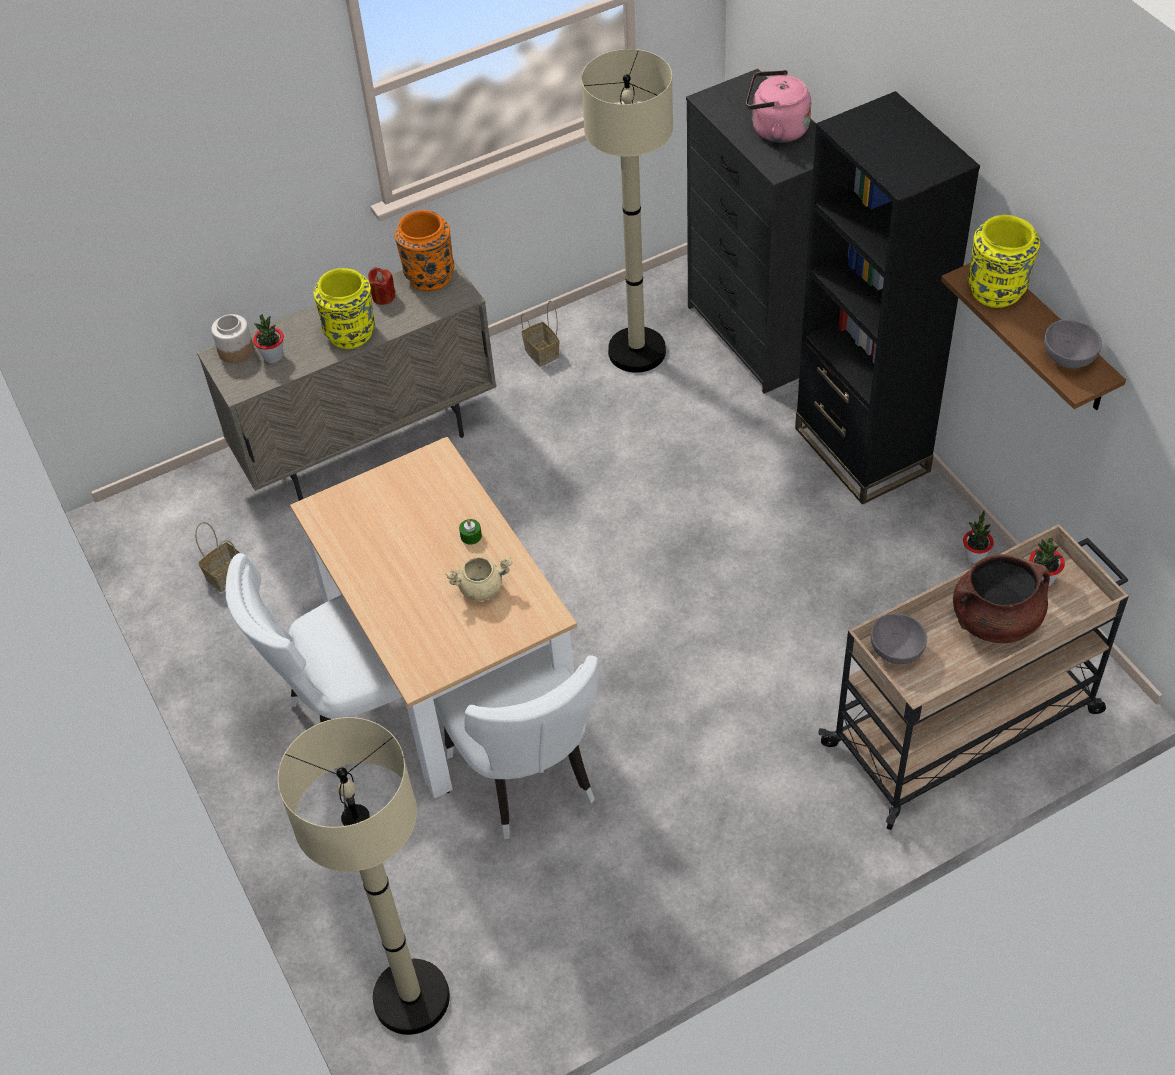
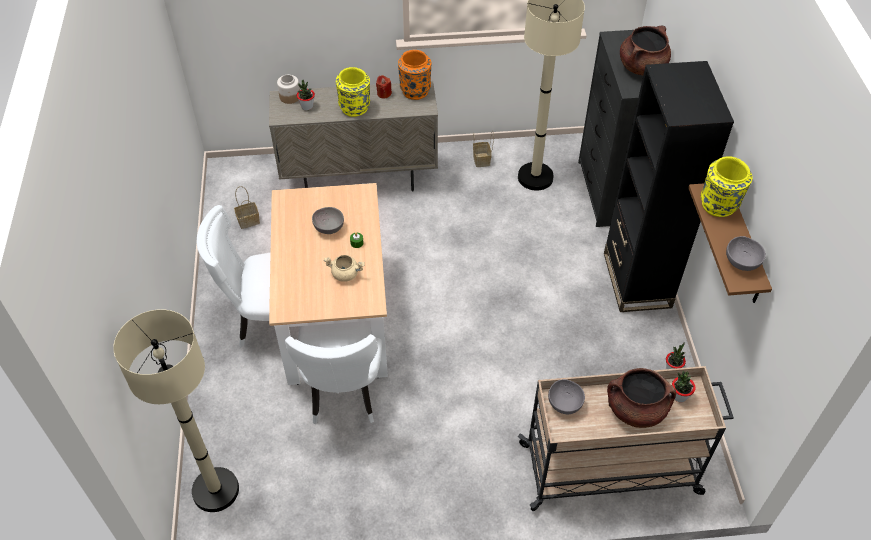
camera: 20 degrees right, 0 degrees up
(413, 528) = (328, 227): none -> grey bowl
(776, 129) = (642, 67): pink kettle -> brown cooking pot

